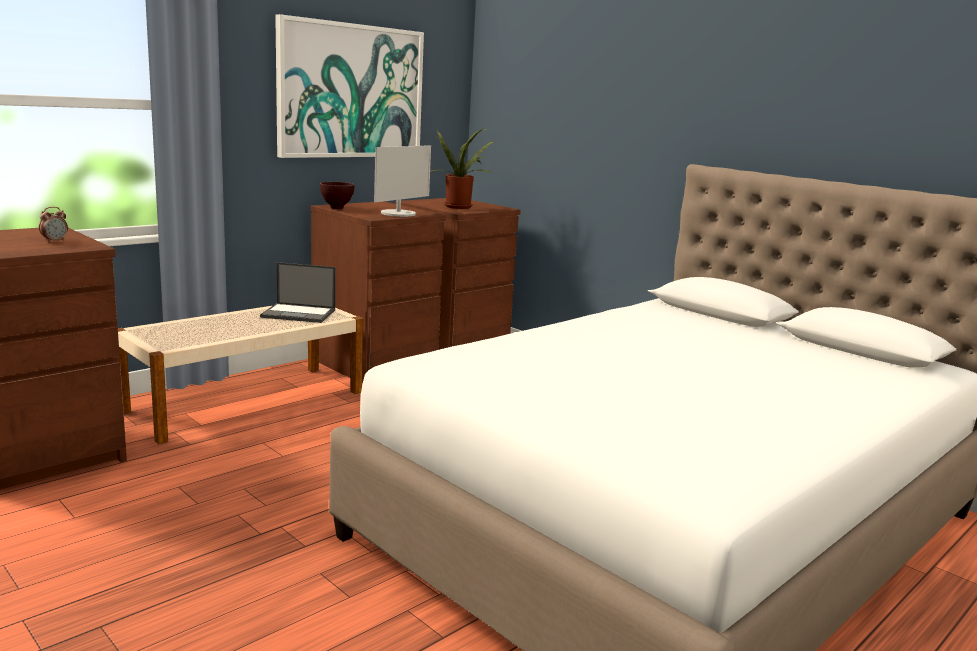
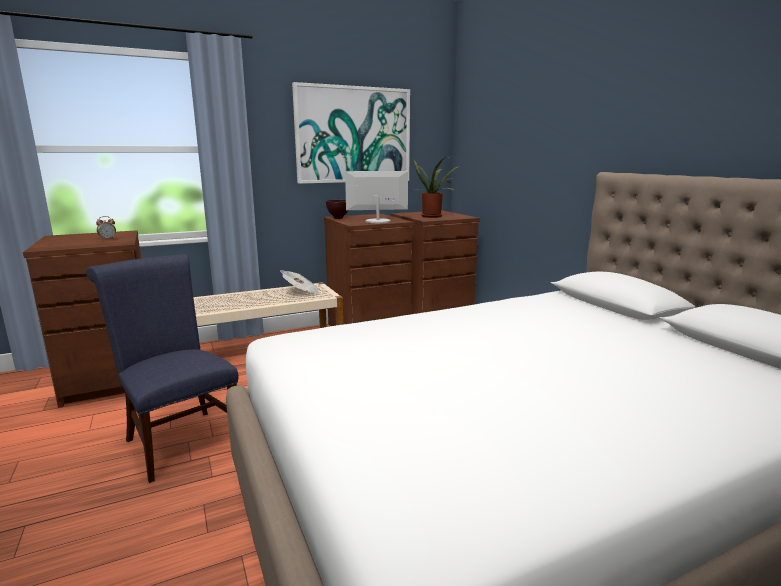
camera: 20 degrees right, 0 degrees up
(223, 514) = (180, 439): none -> blue chair
(299, 313) = (301, 292): laptop -> newspaper
(399, 214) = (377, 221): monitor -> monitor turned 150 degrees counterclockwise

